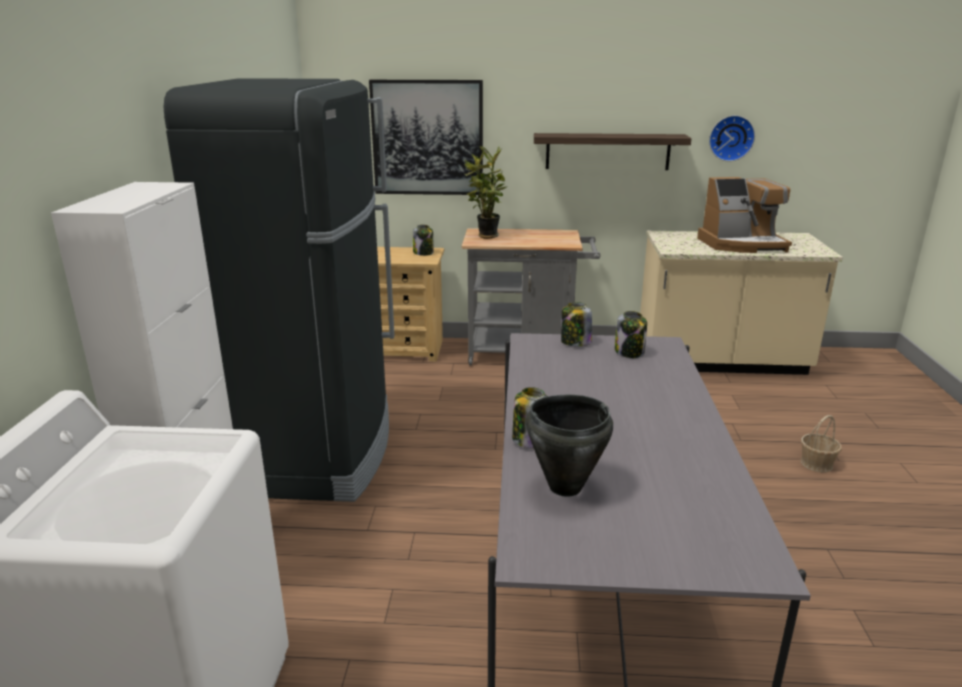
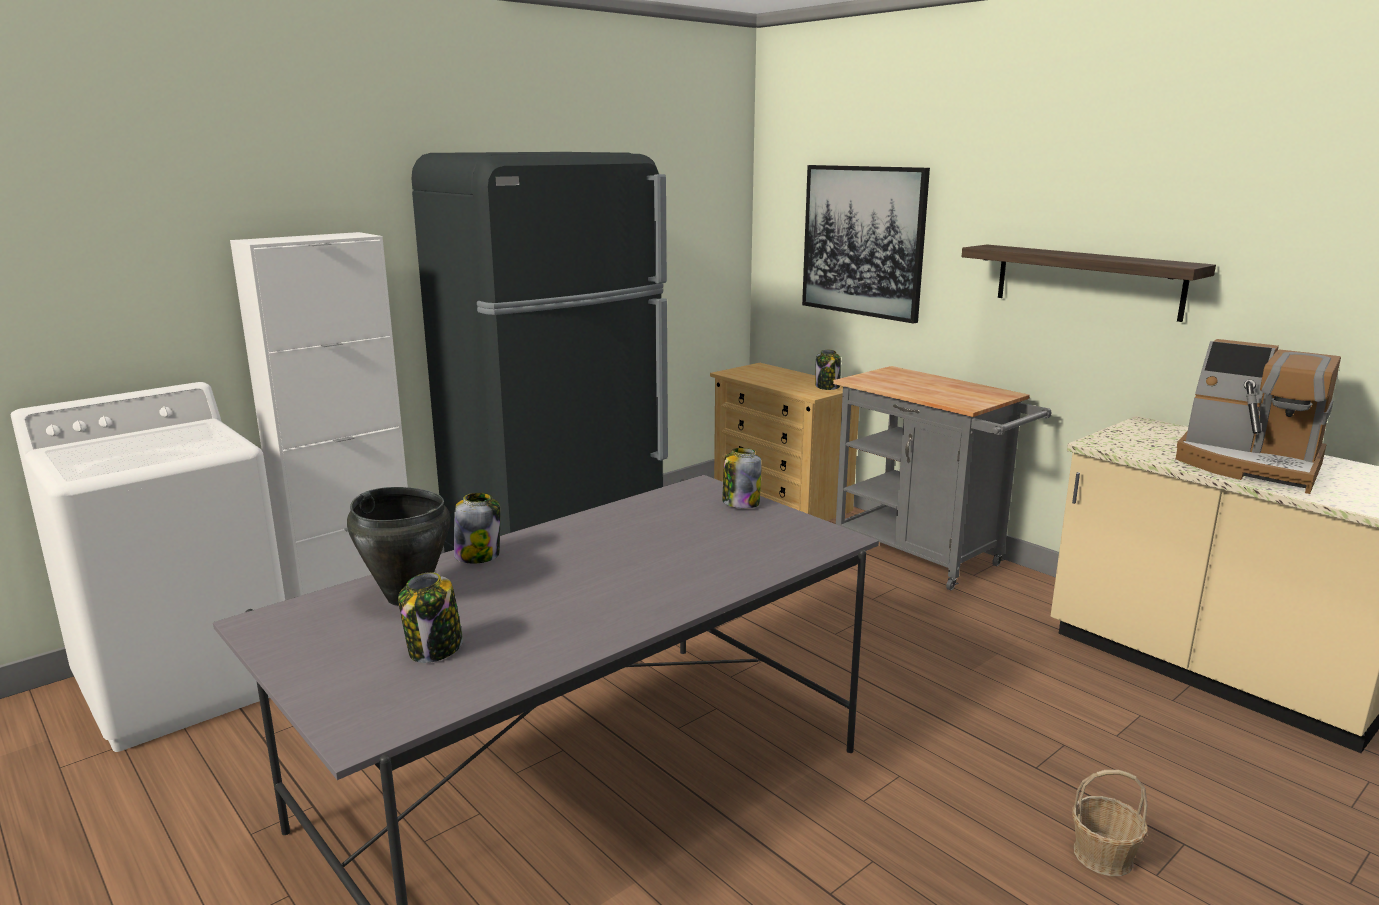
camera: 45 degrees right, 5 degrees down
(486, 236) = (887, 377): potted plant -> none
(629, 352) = (772, 531): jar -> jar (435, 649)
(731, 138) = (1302, 278): wall clock -> none

